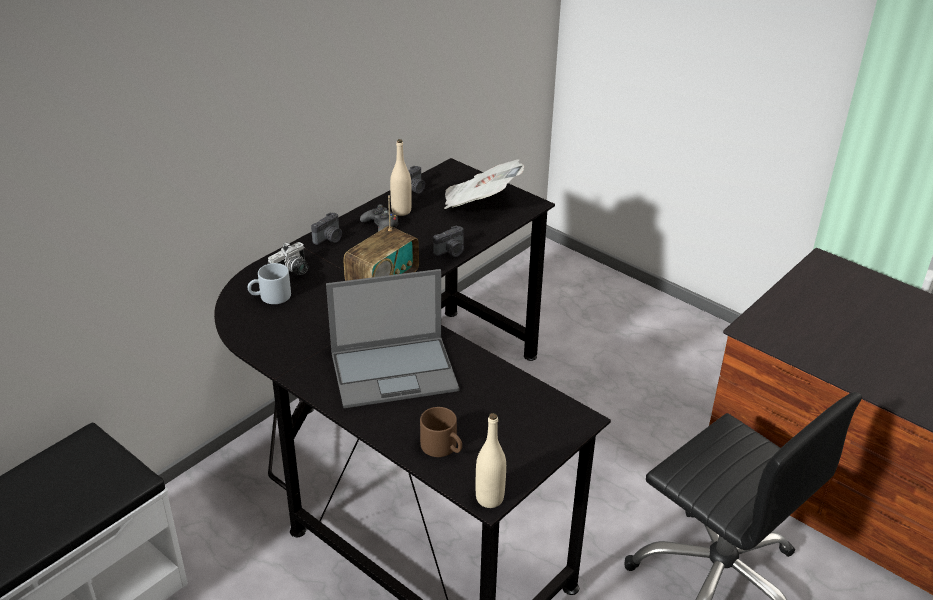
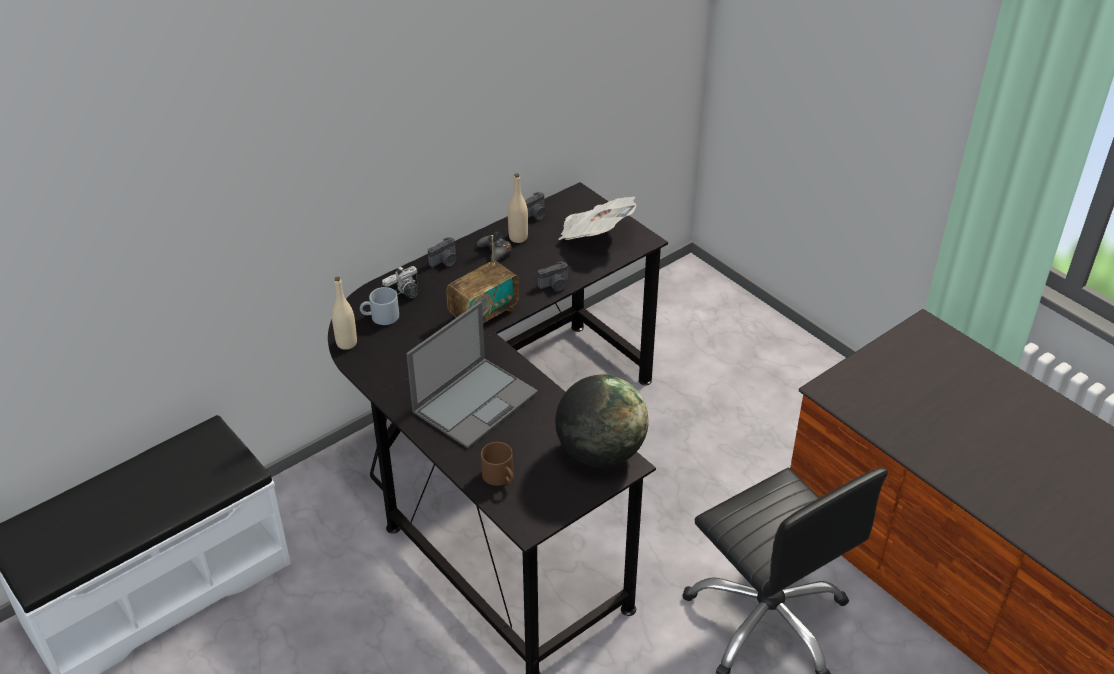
camera: 10 degrees right, 5 degrees up
(395, 371) = (476, 401): laptop -> laptop turned 45 degrees counterclockwise
(489, 498) = (529, 527): beige bottle -> beige bottle (346, 343)
(546, 411) = (600, 453): none -> globe

